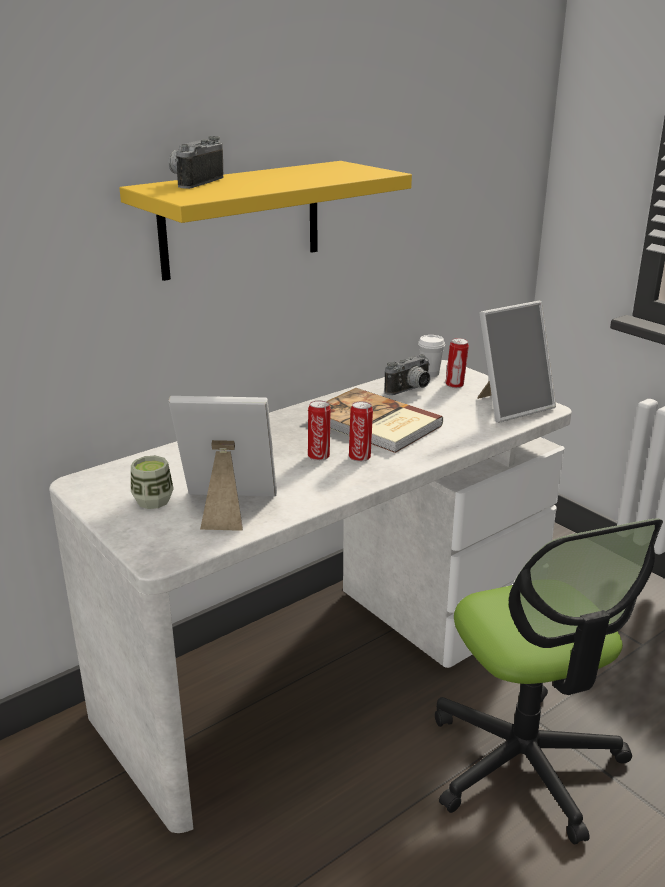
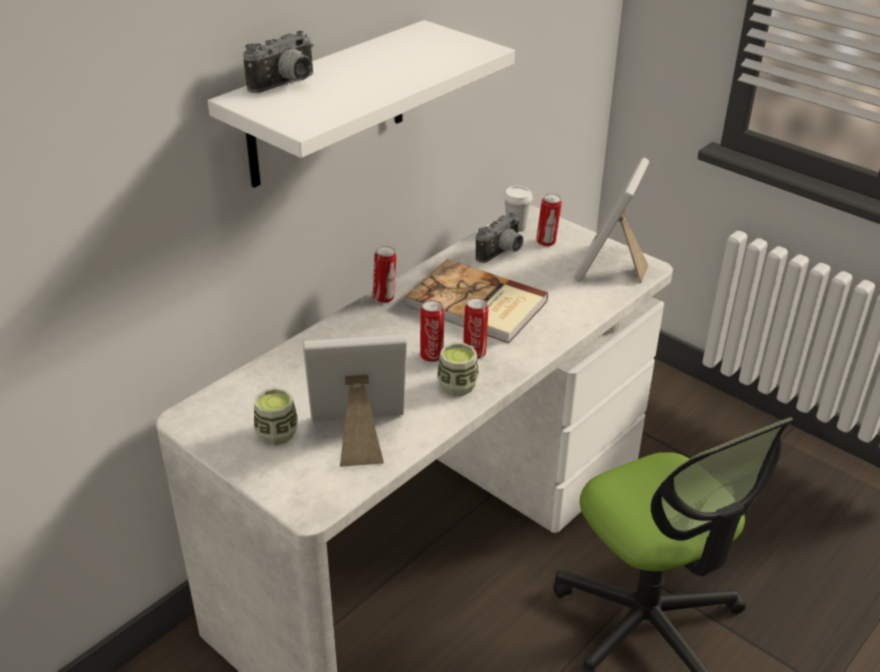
camera: 10 degrees left, 10 degrees up
(193, 182) = (287, 85): camera -> camera turned 150 degrees counterclockwise
(241, 219) = (327, 105): yellow shelf -> white shelf
(291, 413) = (385, 298): none -> can
(335, 480) = (457, 386): none -> cup
(510, 406) = (610, 268): picture frame -> picture frame turned 150 degrees clockwise

